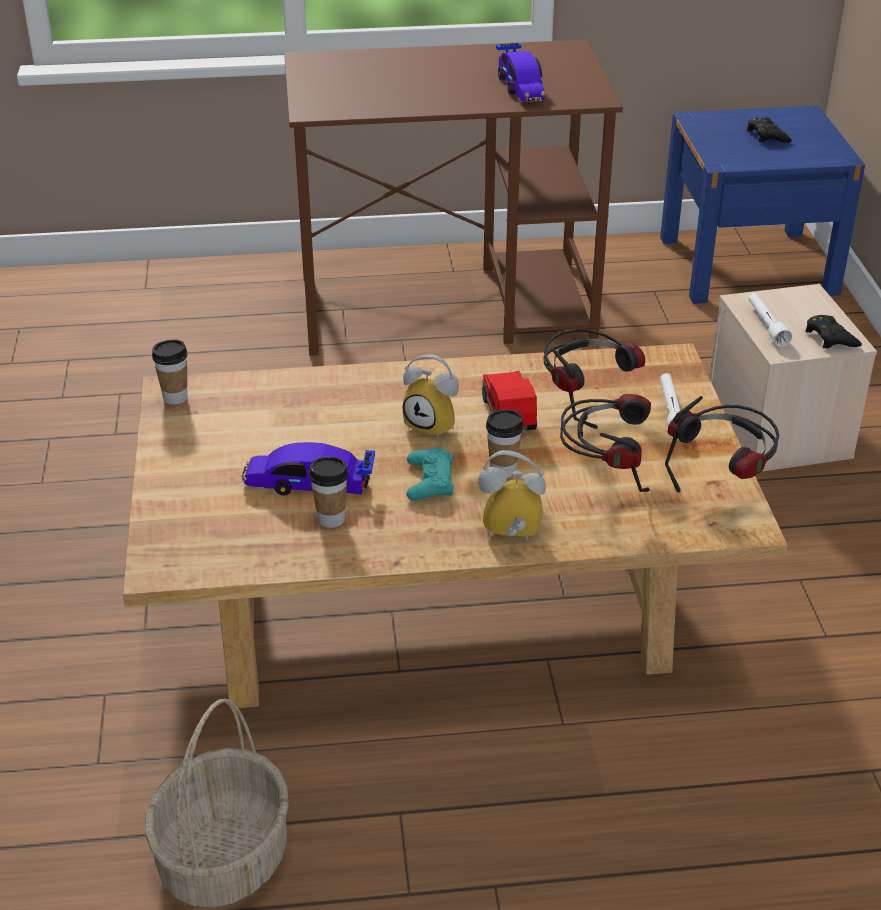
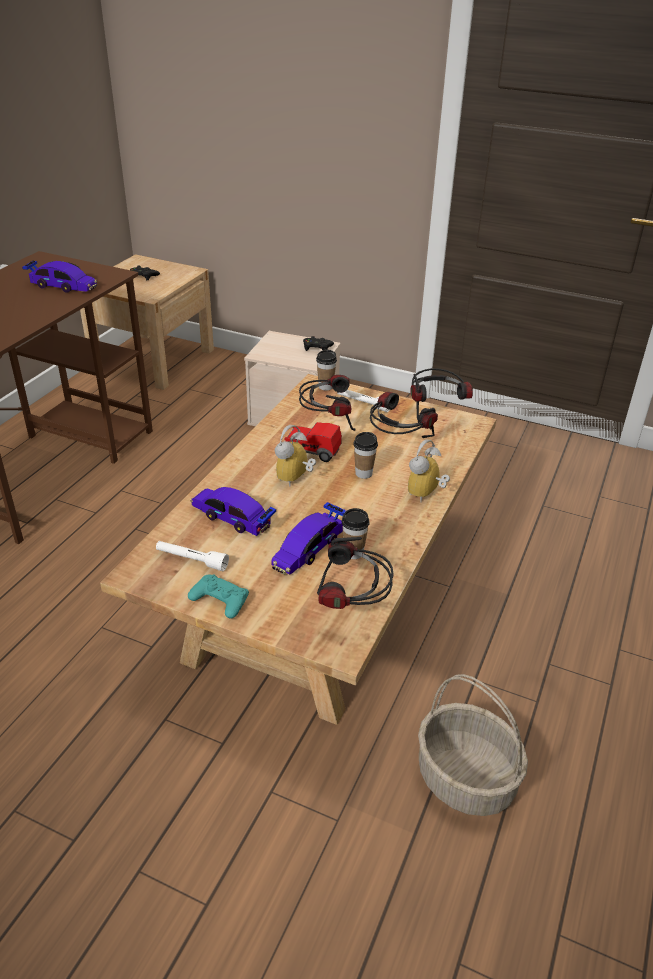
camera: 60 degrees left, 0 degrees up
(175, 398) = (147, 574): cup -> cup (325, 387)
(229, 552) = (352, 608): none -> headphones
(316, 410) = (232, 517): none -> toy car
(429, 481) = (349, 502): turquoise game controller -> turquoise game controller (220, 600)
(435, 424) = (296, 479): alarm clock -> alarm clock turned 150 degrees clockwise
(747, 265) = (153, 360): blue nightstand -> beige nightstand
(766, 325) = (287, 358): white flashlight -> white flashlight (192, 560)

